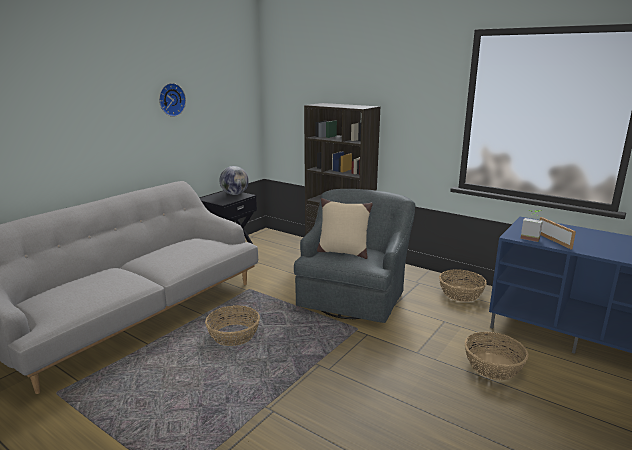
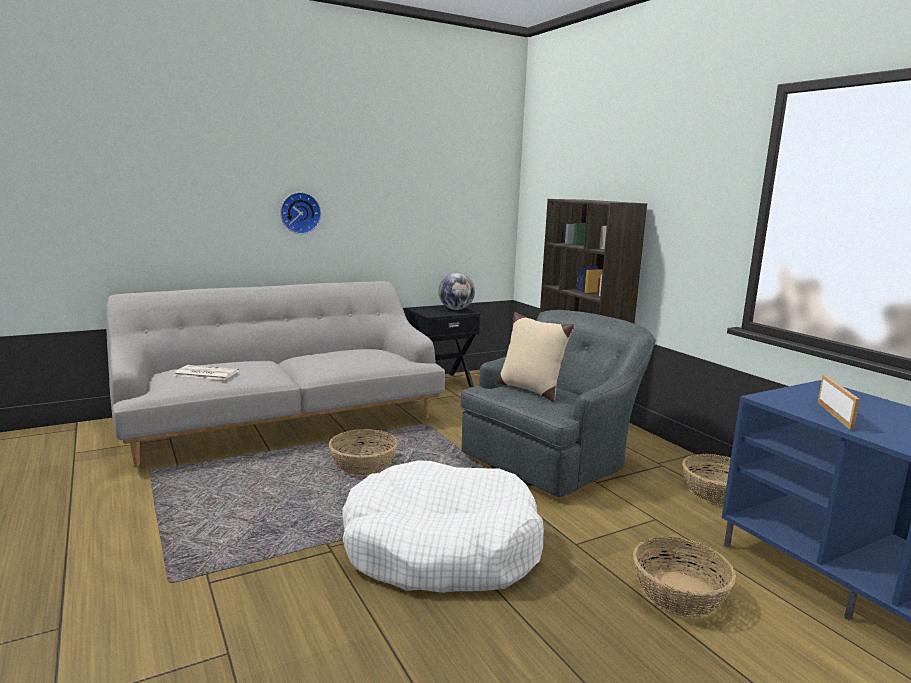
camera: 25 degrees right, 5 degrees down
(77, 294) = (205, 373): none -> newspaper
(171, 99) = (387, 183): wall clock -> wall clock (300, 213)
(343, 383) = (441, 548): none -> white dog bed
(530, 238) = (796, 405): potted plant -> none

